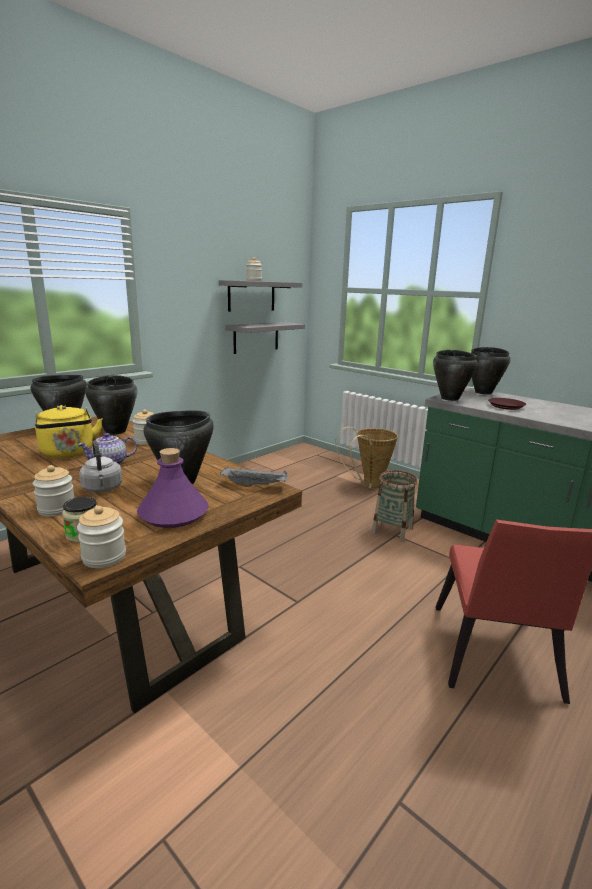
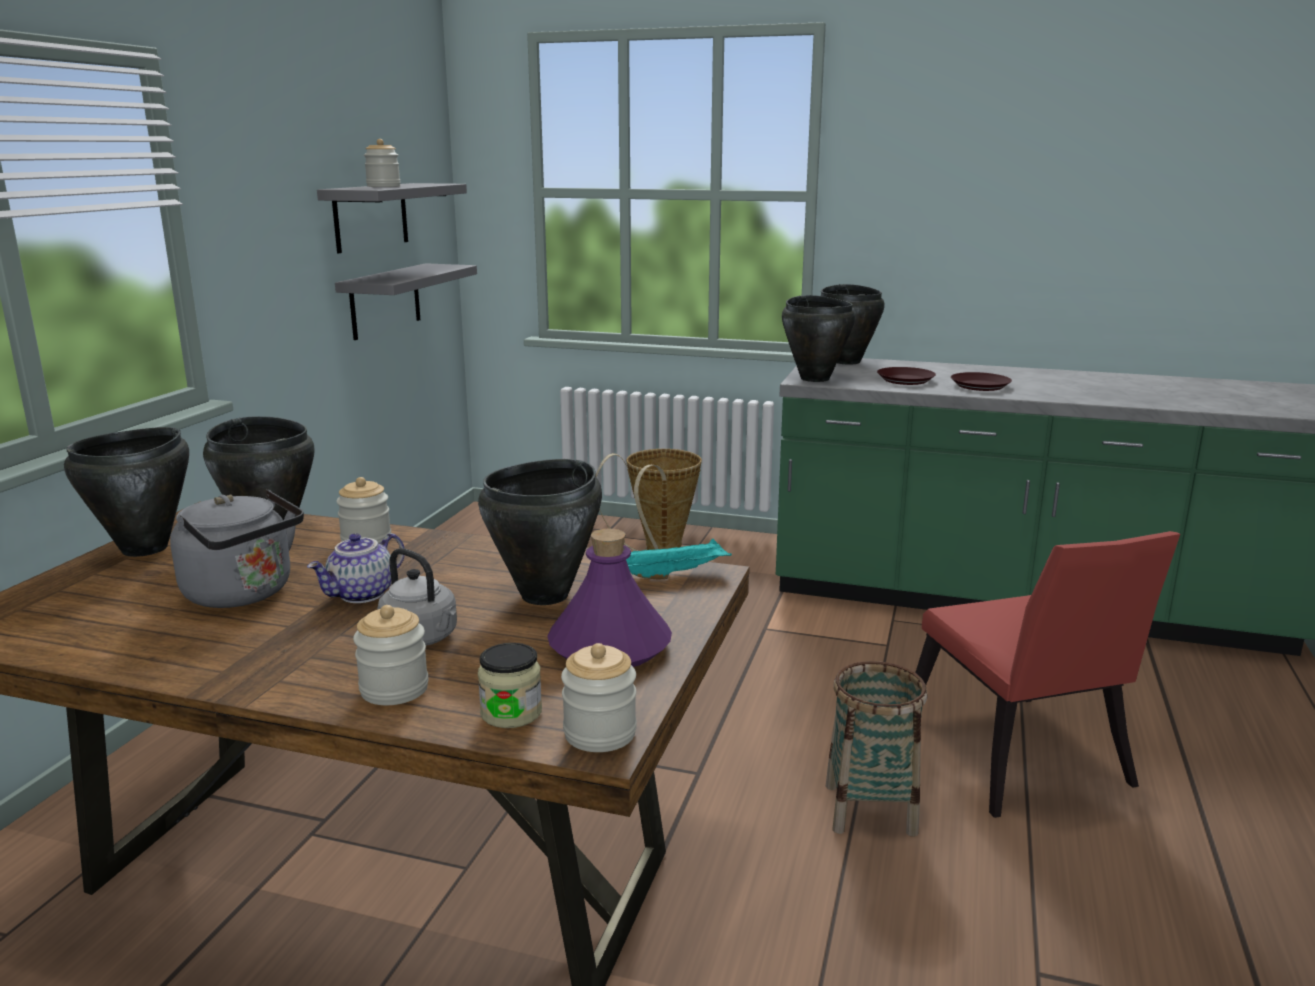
camera: 25 degrees left, 0 degrees up
(68, 453) = (244, 594): yellow kettle -> grey kettle
(255, 485) = (671, 574): grey tray -> turquoise tray
(392, 530) = (753, 623): basket -> basket (870, 809)
(553, 416) = (980, 386): none -> brown plate

